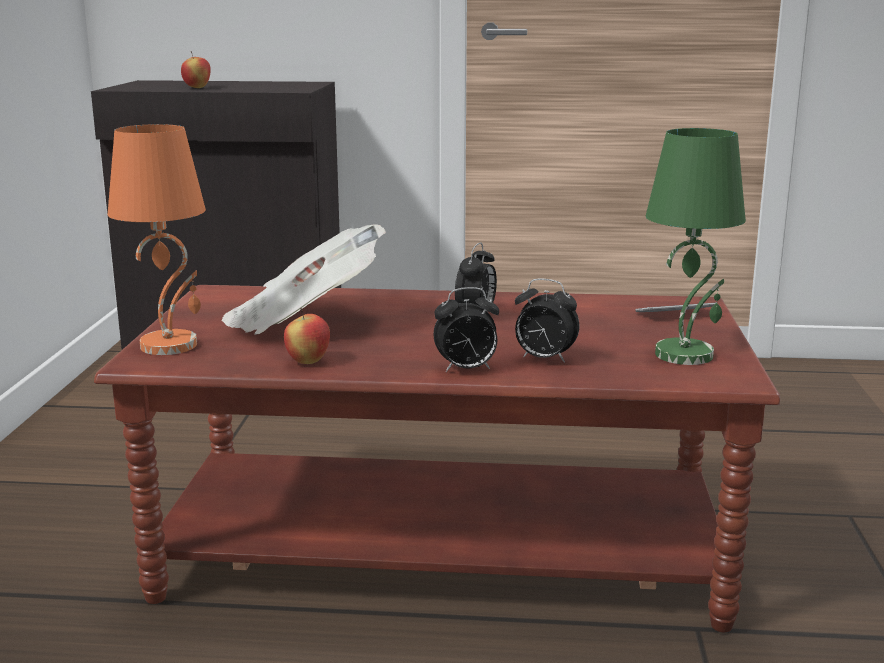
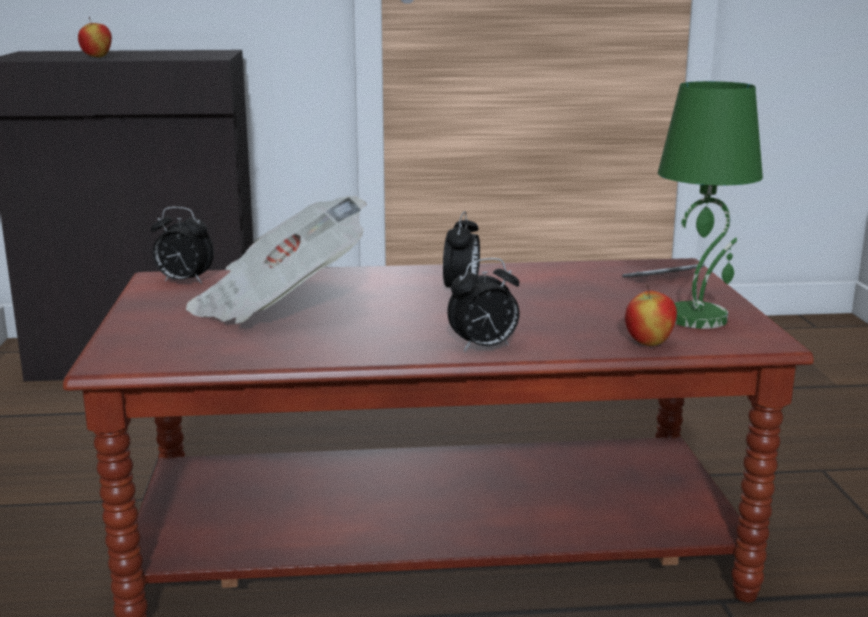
camera: 10 degrees left, 0 degrees up
(170, 345) = (140, 340): orange table lamp -> none
(308, 361) = (307, 350): apple -> apple (648, 343)
(543, 359) = (558, 331): alarm clock -> alarm clock (183, 282)

